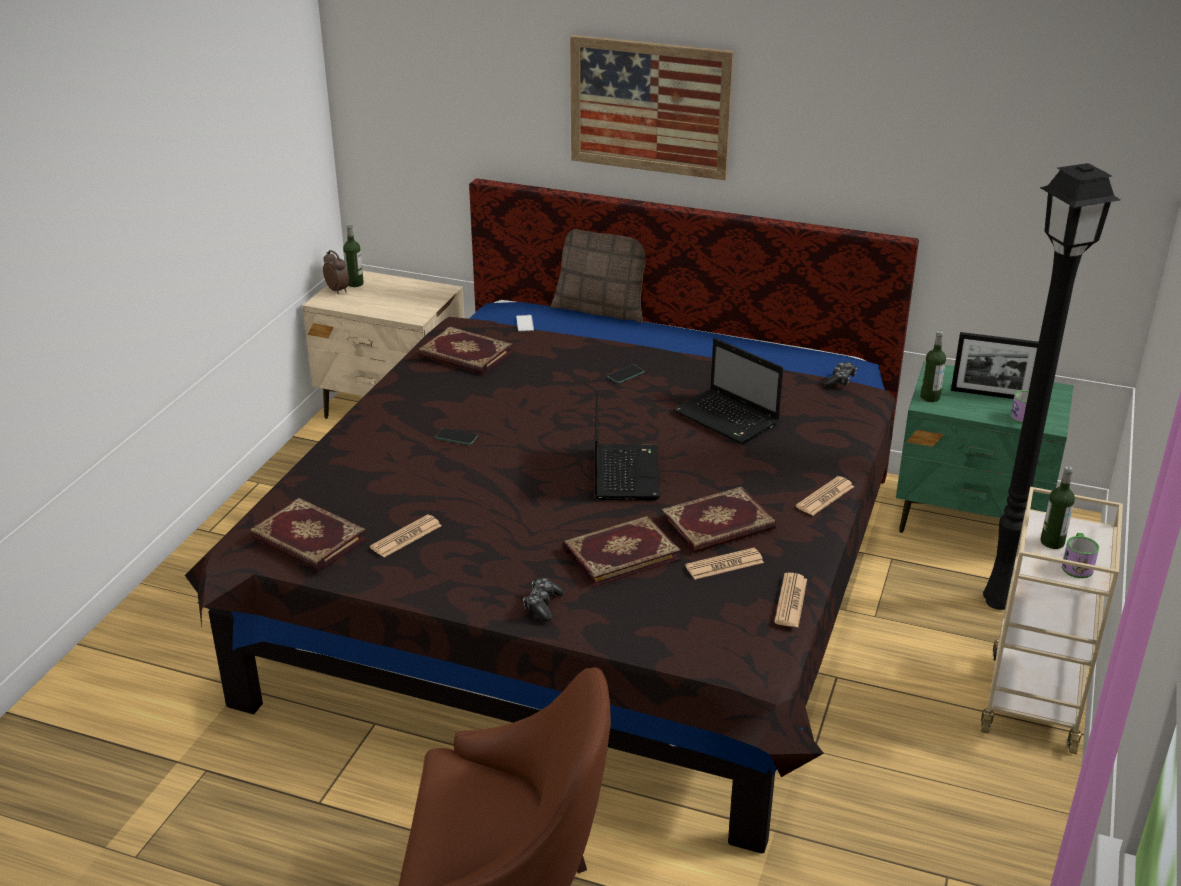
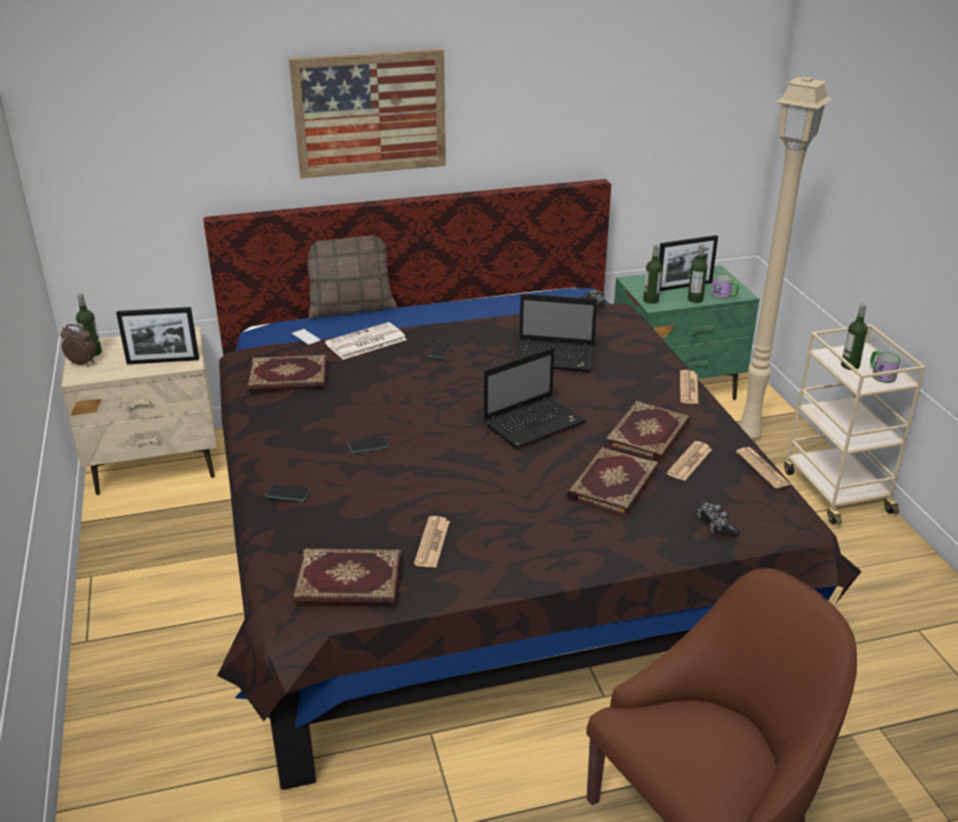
camera: 35 degrees left, 0 degrees up
(348, 452) = (288, 493): none -> phone
(398, 308) = (163, 361): none -> picture frame
(543, 605) = (607, 548): game controller -> game controller (715, 525)
(568, 345) = (365, 342): none -> newspaper
(625, 472) = (535, 423): laptop -> laptop turned 90 degrees clockwise
(984, 413) = (695, 299): none -> bottle
(1000, 603) = (750, 436): black floor lamp -> beige floor lamp

